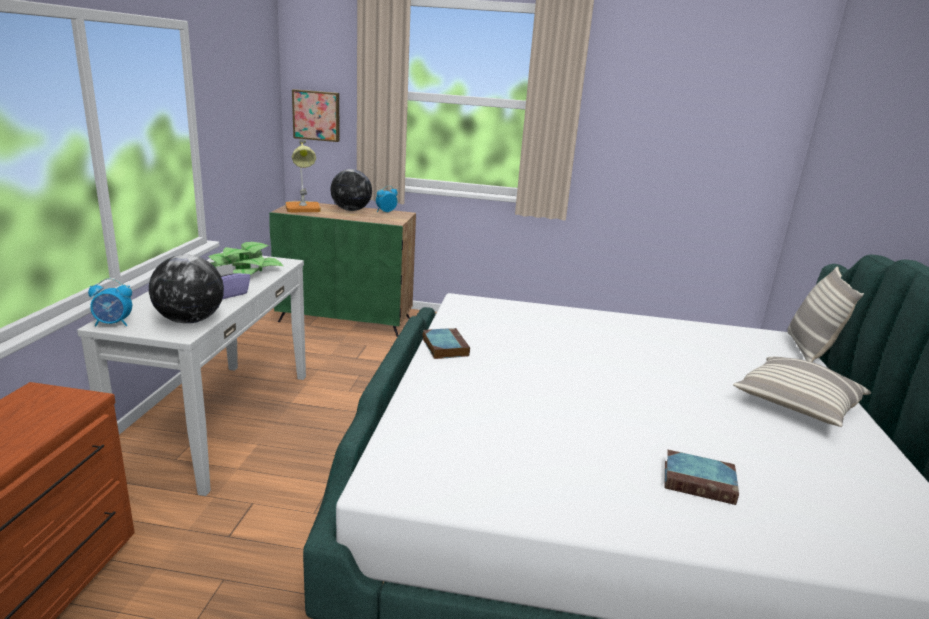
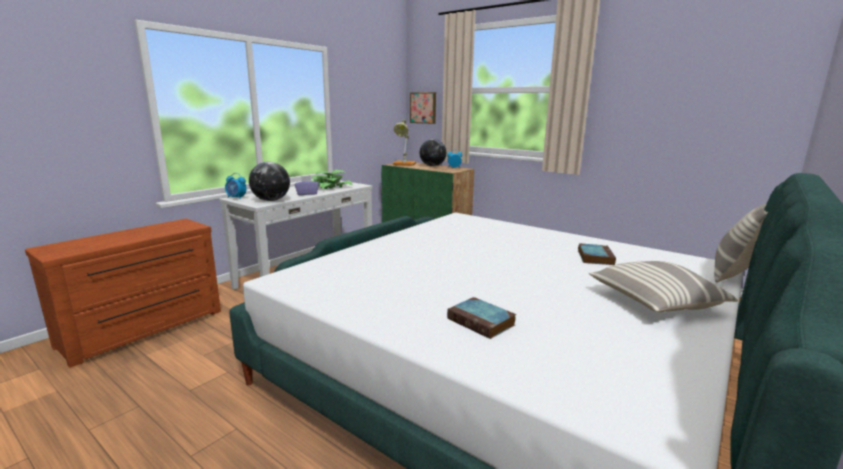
camera: 30 degrees right, 5 degrees down
(444, 347) = (410, 233): book -> book (594, 257)

